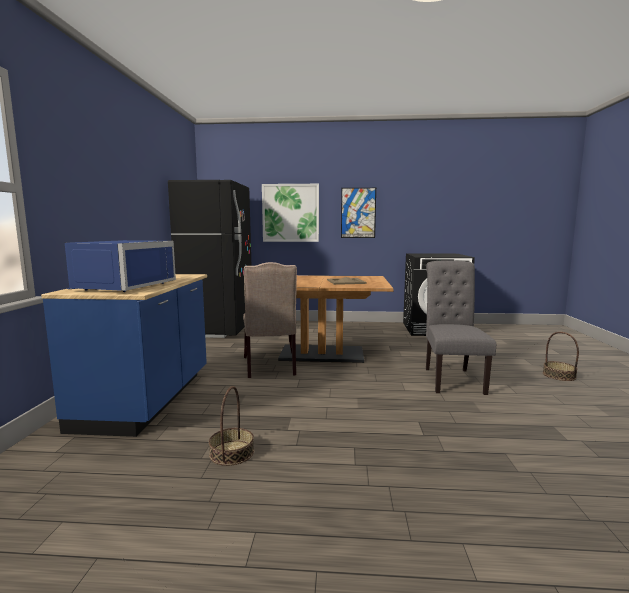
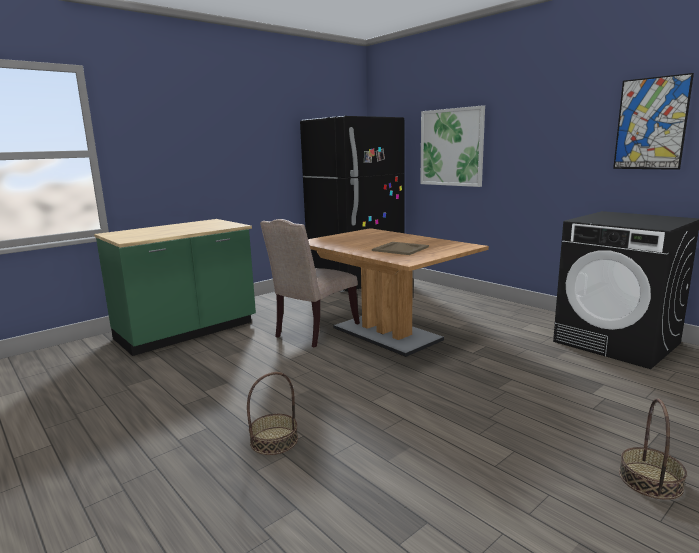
camera: 45 degrees right, 5 degrees up
(121, 286) = (148, 232): blue microwave -> none
(147, 399) = (187, 332): blue counter -> green counter
(231, 452) = (144, 390): basket -> basket (274, 440)
(358, 213) = (534, 146): picture -> picture (651, 124)
(451, 379) = (457, 412): grey chair -> none

